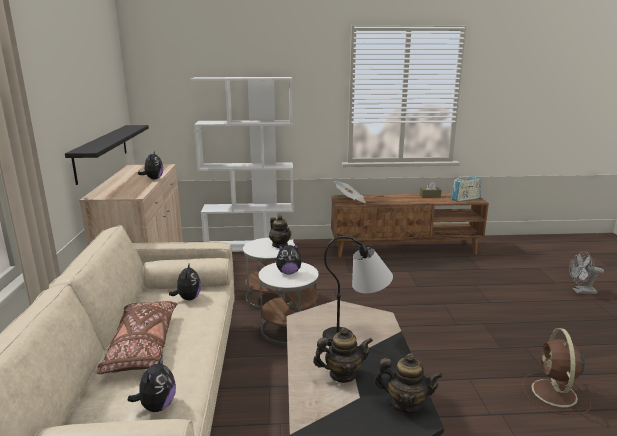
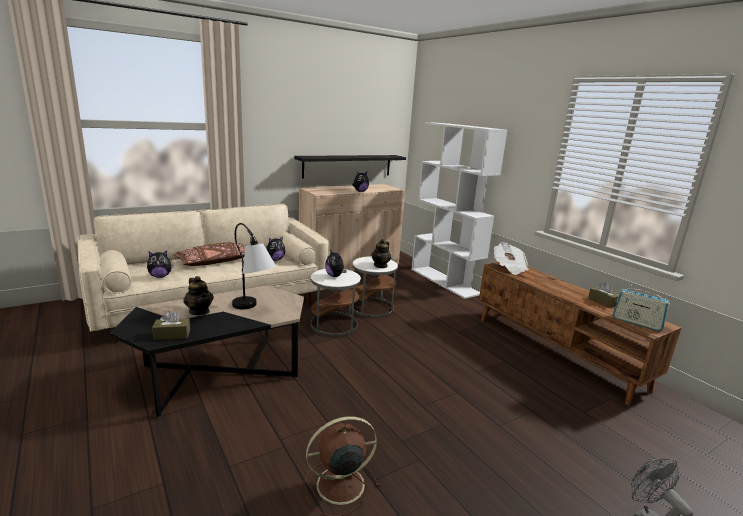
camera: 60 degrees right, 0 degrees up
(406, 404) = (172, 335): teapot -> brown tissue box

